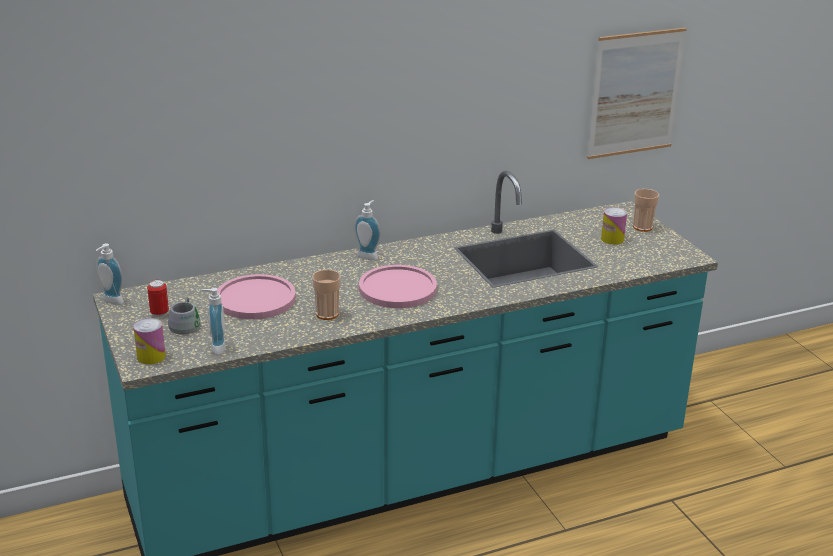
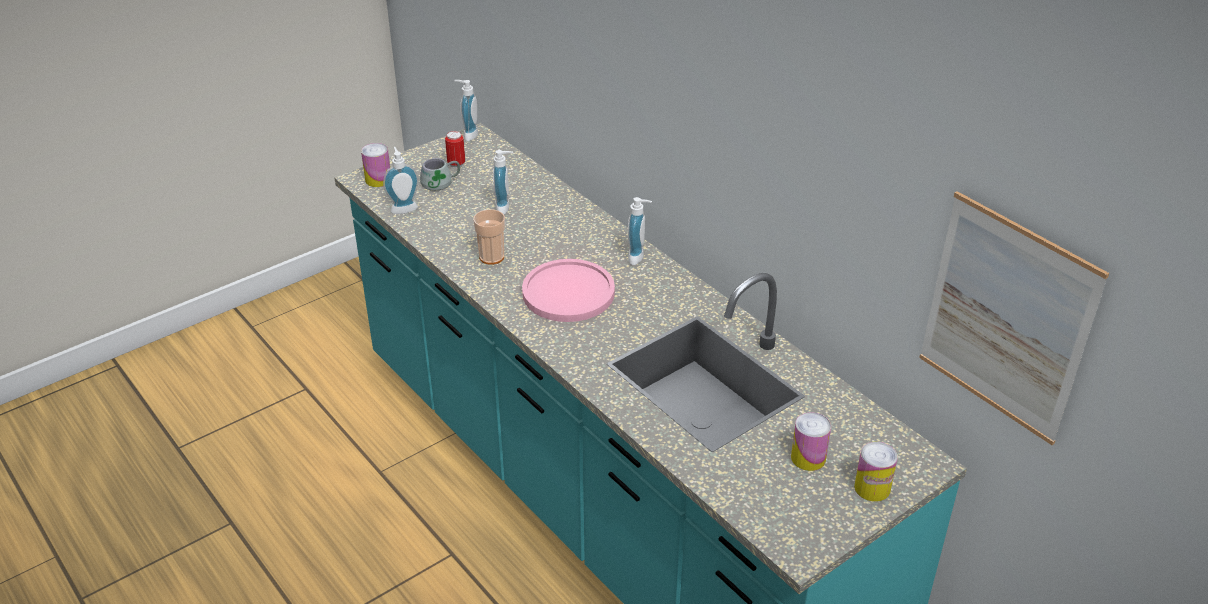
camera: 75 degrees right, 10 degrees up
(255, 299) = (505, 208): pink plate -> soap dispenser
(642, 227) = (872, 488): cup -> can

